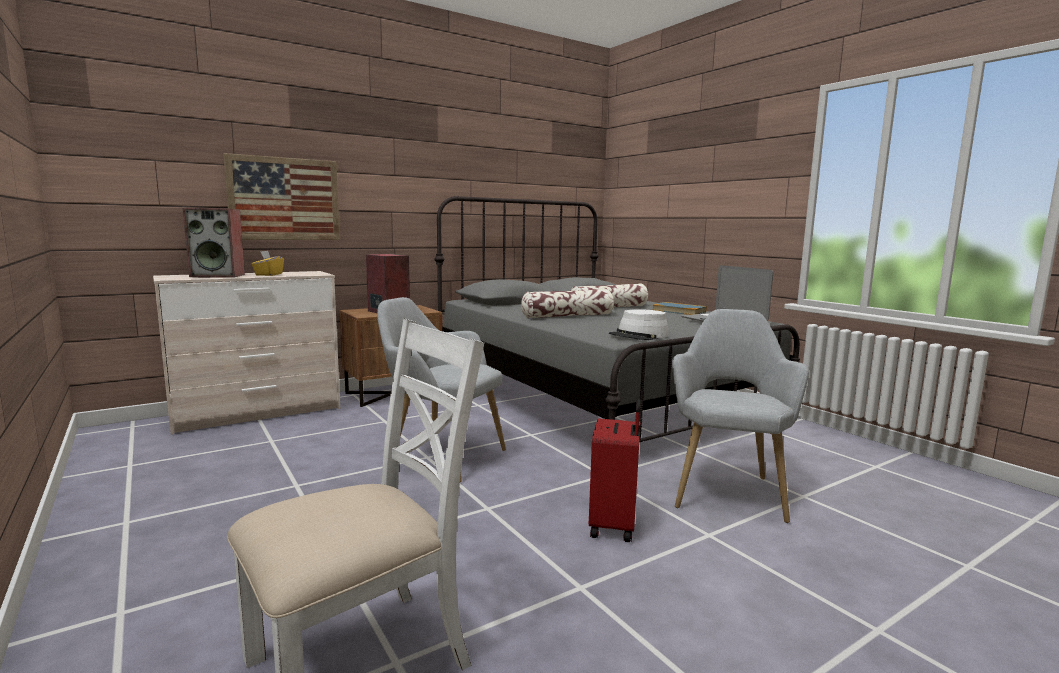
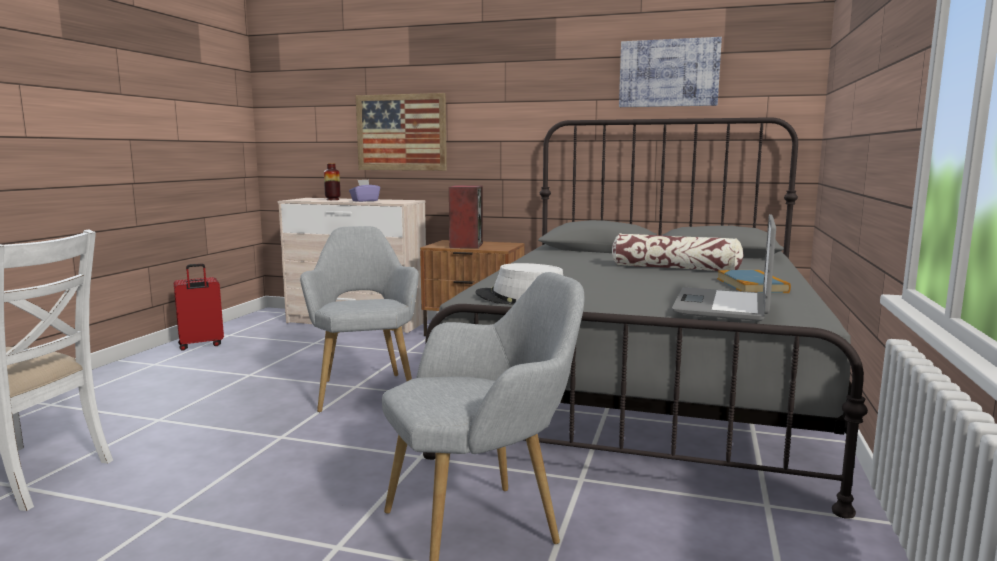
camera: 50 degrees right, 0 degrees up
(218, 275) = (332, 199): speaker -> vase
(268, 274) = (365, 201): yellow tissue box -> purple tissue box
(521, 164) = (669, 73): none -> picture
(568, 316) = (571, 269): pillow -> none
(614, 525) = (305, 494): red suitcase -> red suitcase (201, 345)

